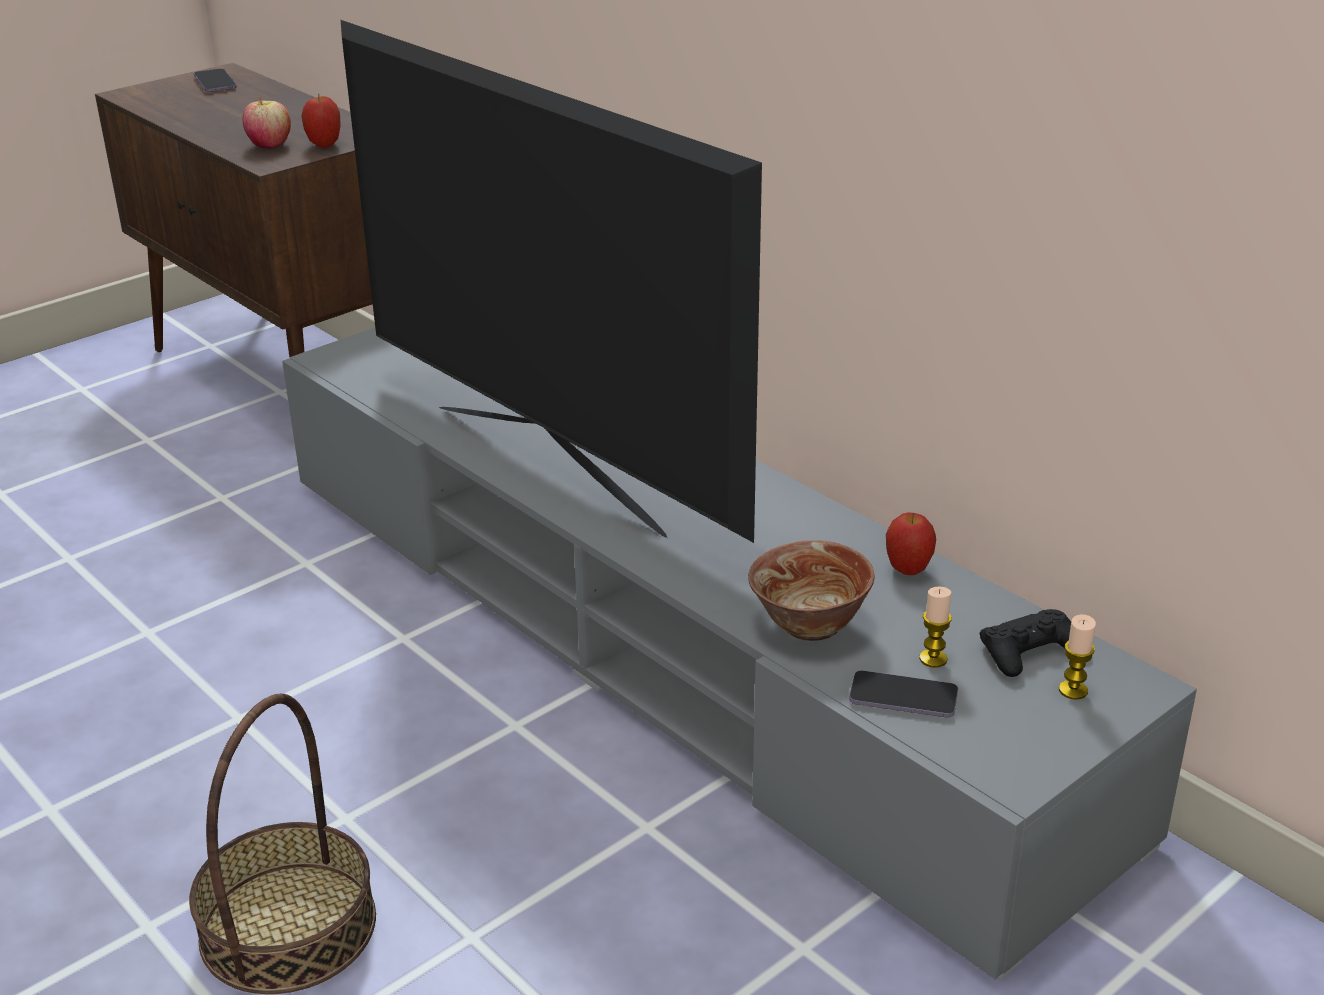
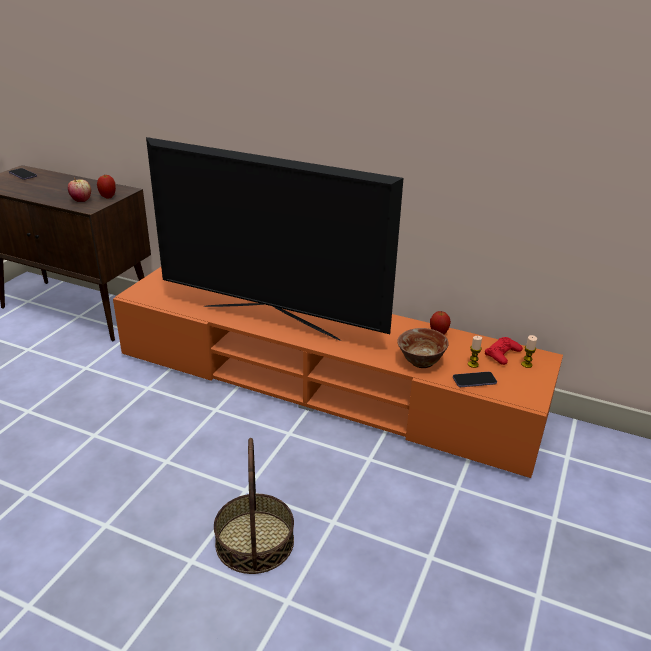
camera: 25 degrees left, 0 degrees up
(665, 641) = (325, 385): grey tv stand -> orange tv stand
(1031, 651) = (502, 354): black game controller -> red game controller

